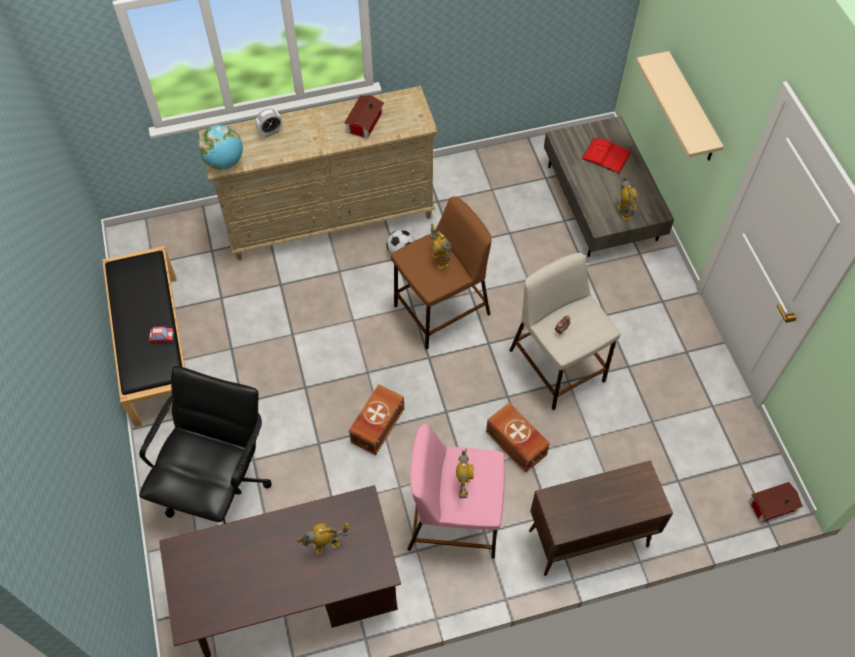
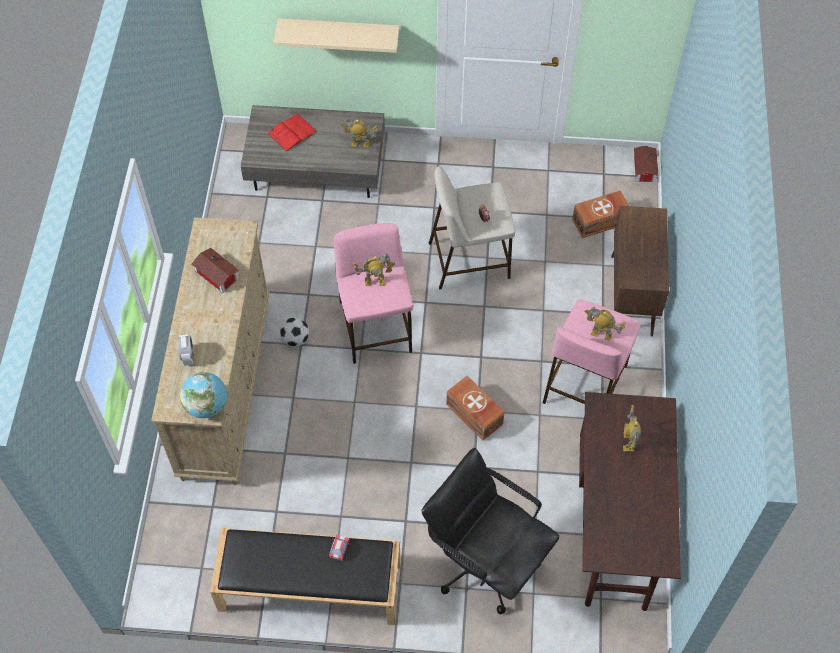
camera: 70 degrees left, 0 degrees up
(441, 311) = (376, 327): brown stool -> pink stool
(516, 444) = (532, 316): brown storage box -> brown storage box (600, 222)

